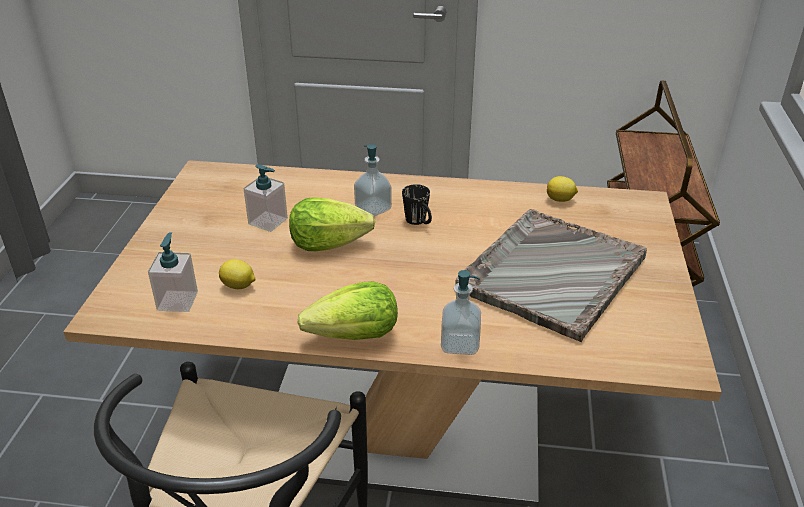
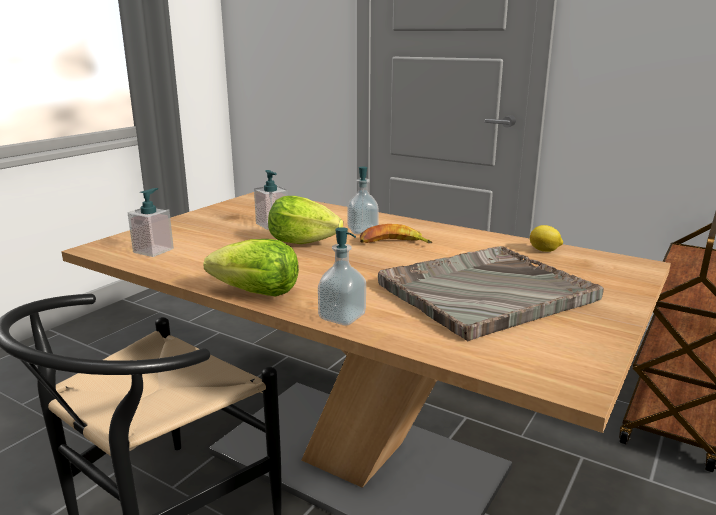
camera: 25 degrees right, 15 degrees down
(239, 286) = (206, 251): lemon -> none
(419, 222) = (393, 243): black mug -> banana

